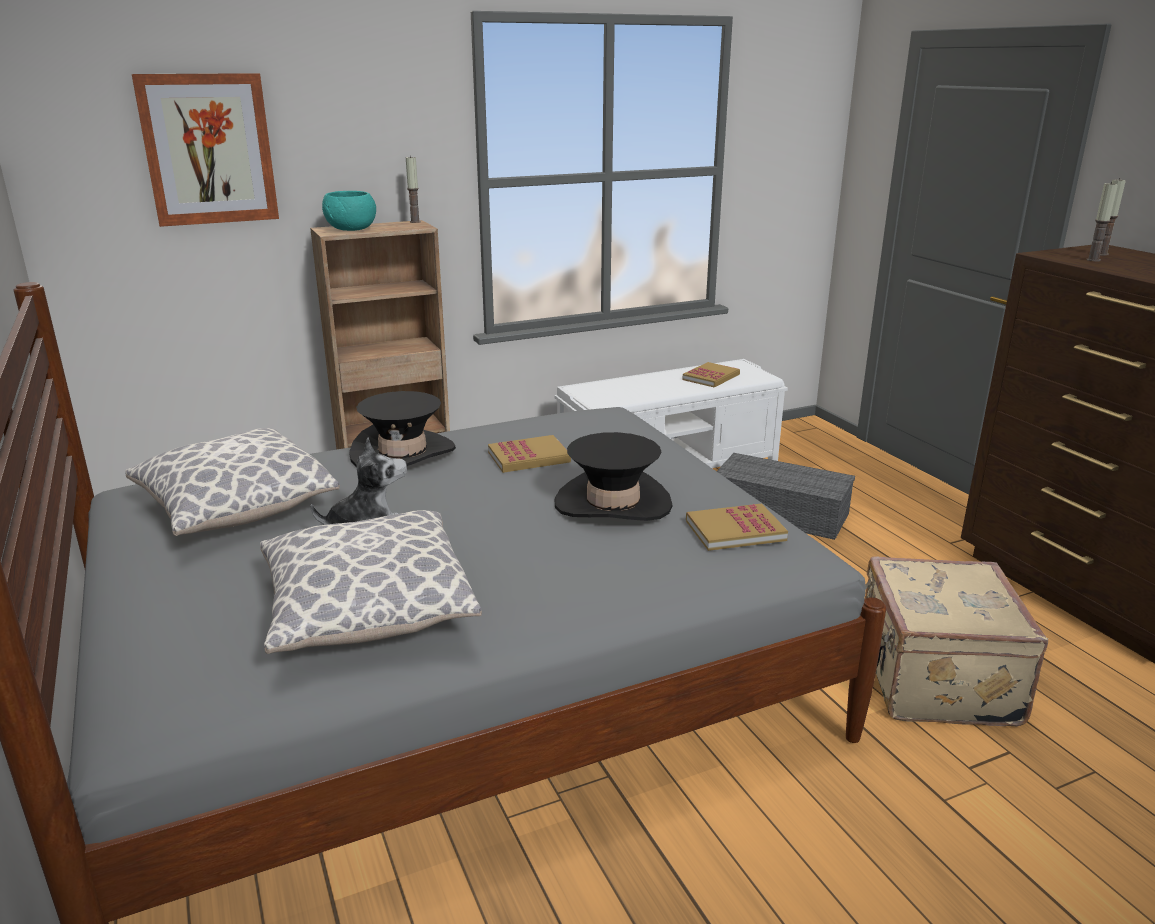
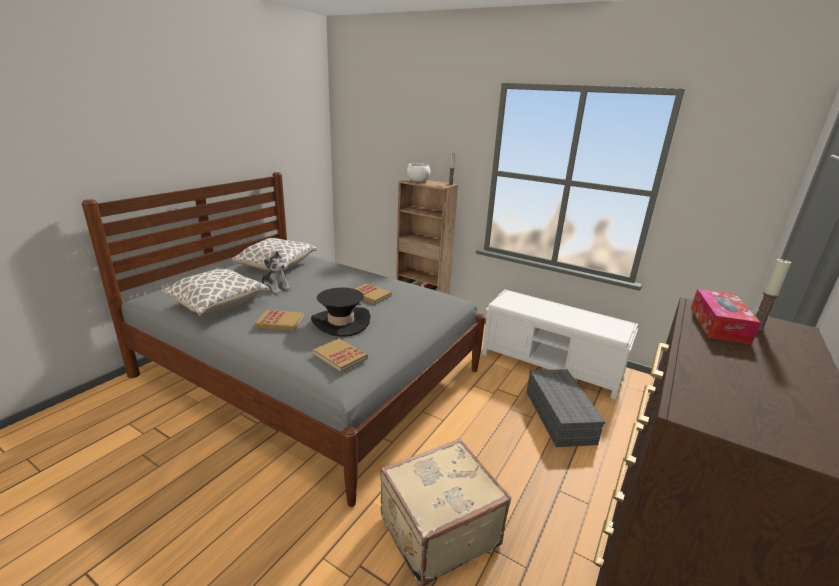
camera: 55 degrees right, 0 degrees up
(208, 149) = (386, 138): picture -> none
(351, 229) = (418, 181): turquoise bowl -> white bowl
(403, 453) = (348, 274): black hat -> none
(711, 377) = (587, 321): book -> book (280, 322)
(1093, 260) = (718, 325): candle -> tissue box

